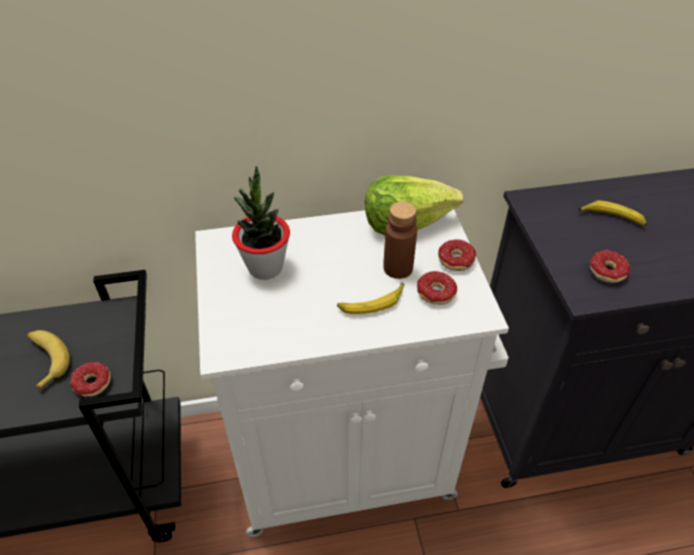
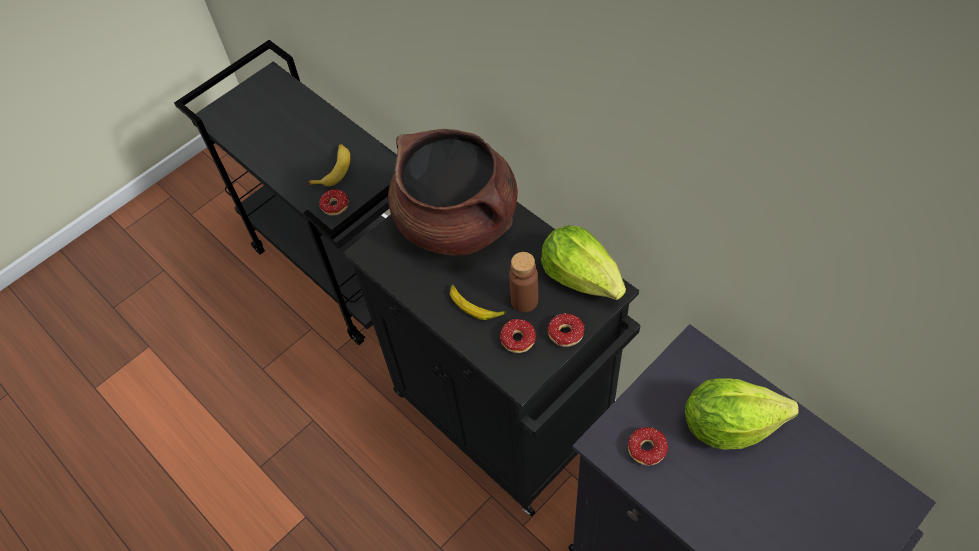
camera: 60 degrees right, 10 degrees up
(265, 267) = (457, 222): potted plant -> brown cooking pot
(347, 457) = (506, 414): white cabinet -> black cabinet
(612, 218) = (728, 424): banana -> lettuce

